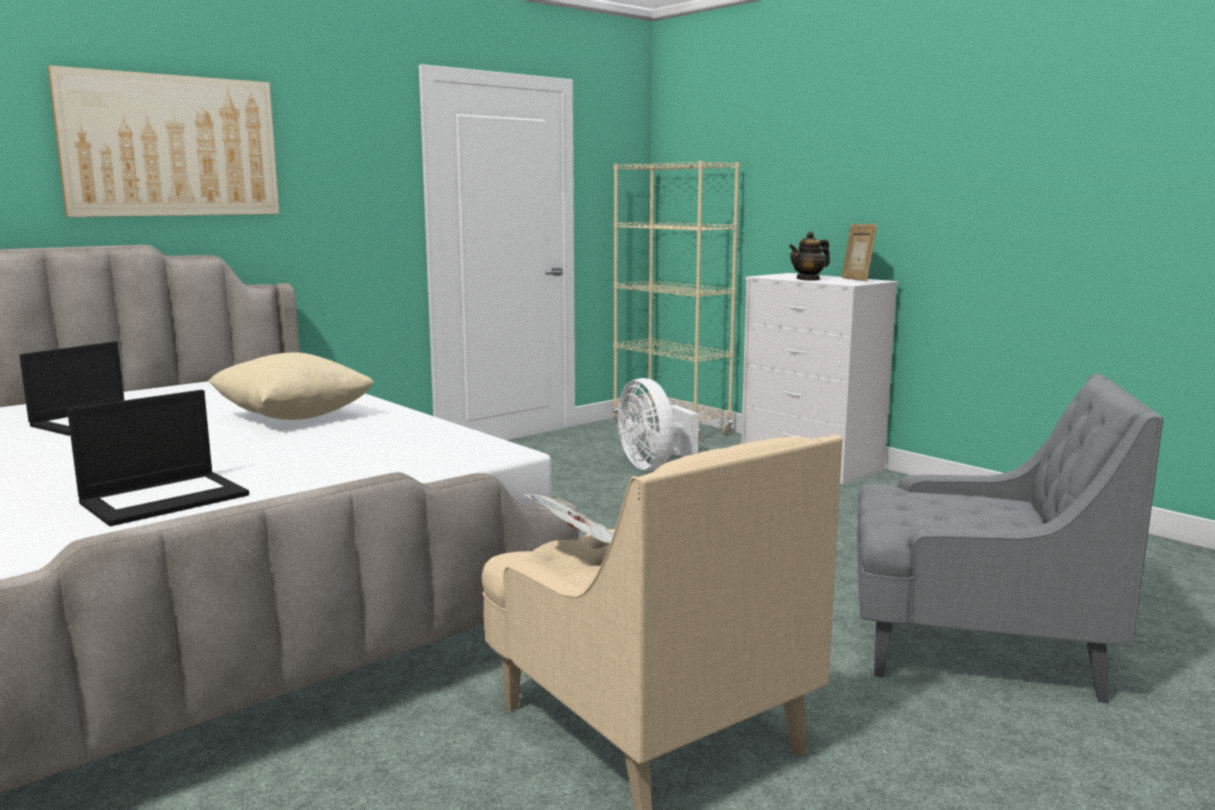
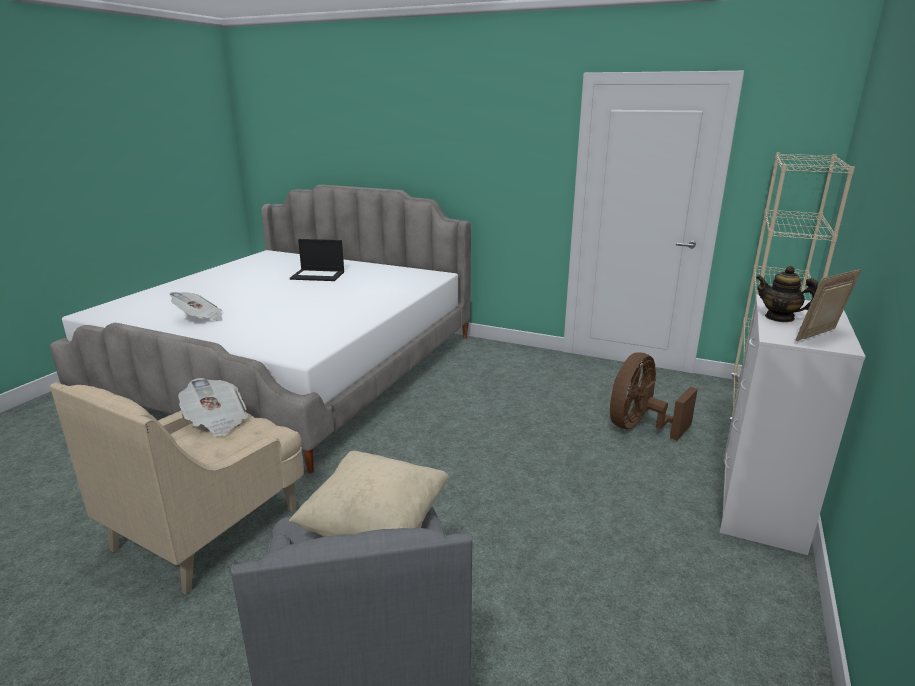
camera: 65 degrees right, 10 degrees up
(165, 498) = (200, 319): laptop -> newspaper
(171, 146) = (420, 136): picture -> none
(293, 417) = (348, 300): beige pillow -> beige pillow (376, 525)
(653, 466) = (639, 427): white fan -> brown fan

